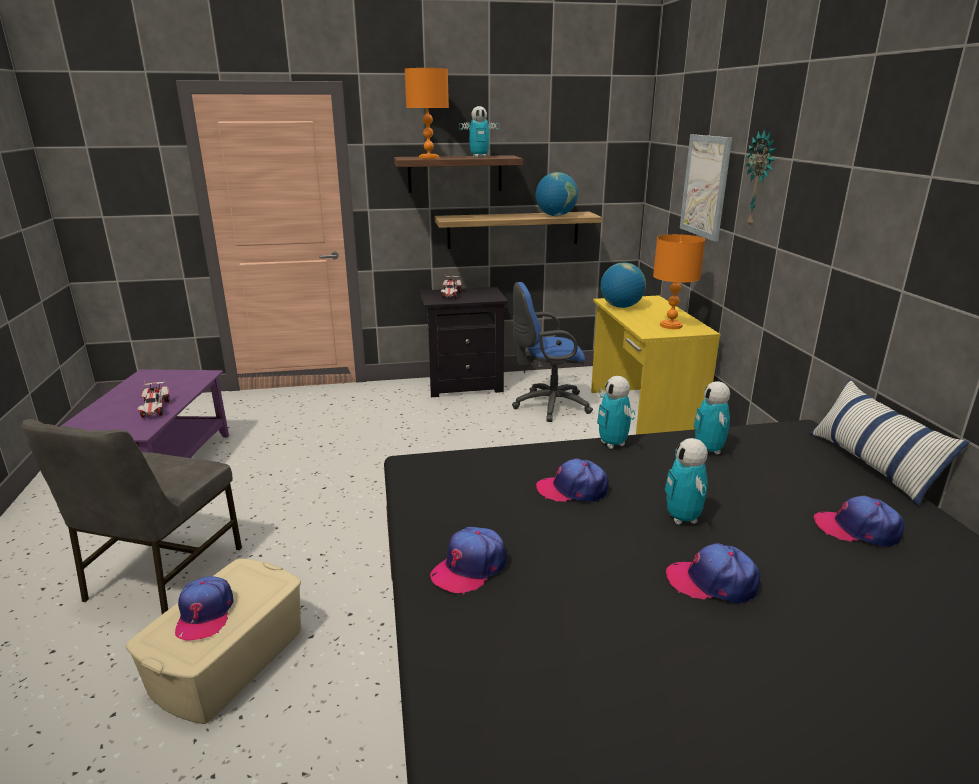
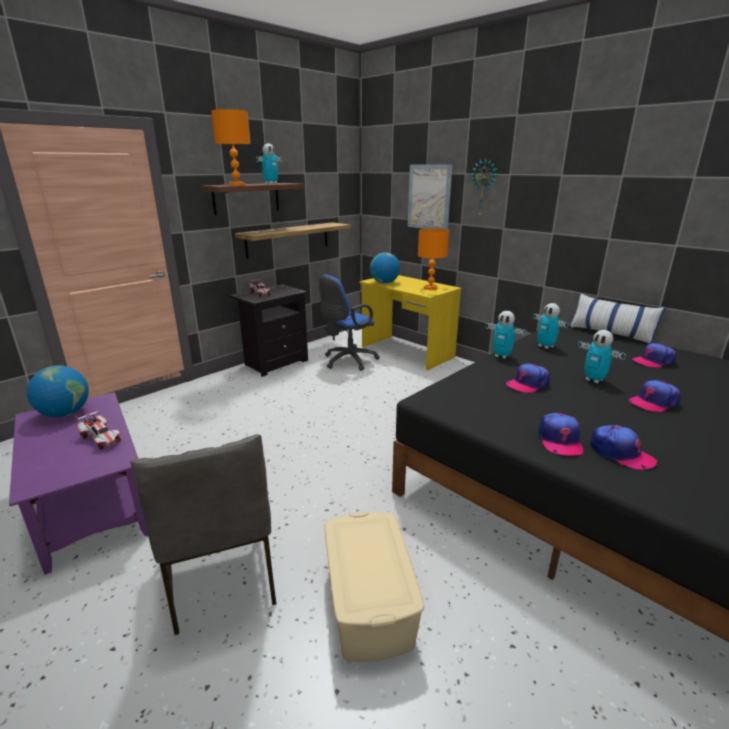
camera: 35 degrees left, 0 degrees up
(205, 614) = (365, 567): cap -> cap (620, 453)
(555, 215) = (320, 226): globe -> globe (65, 414)

